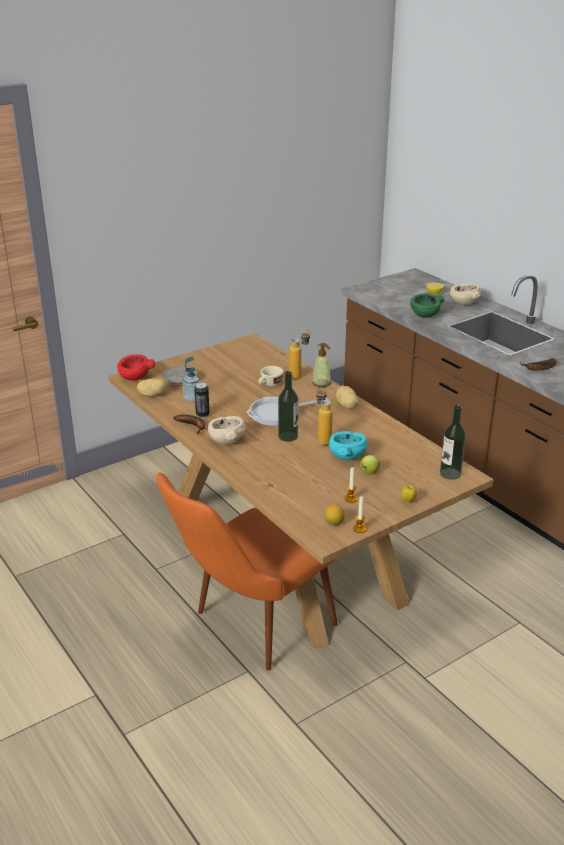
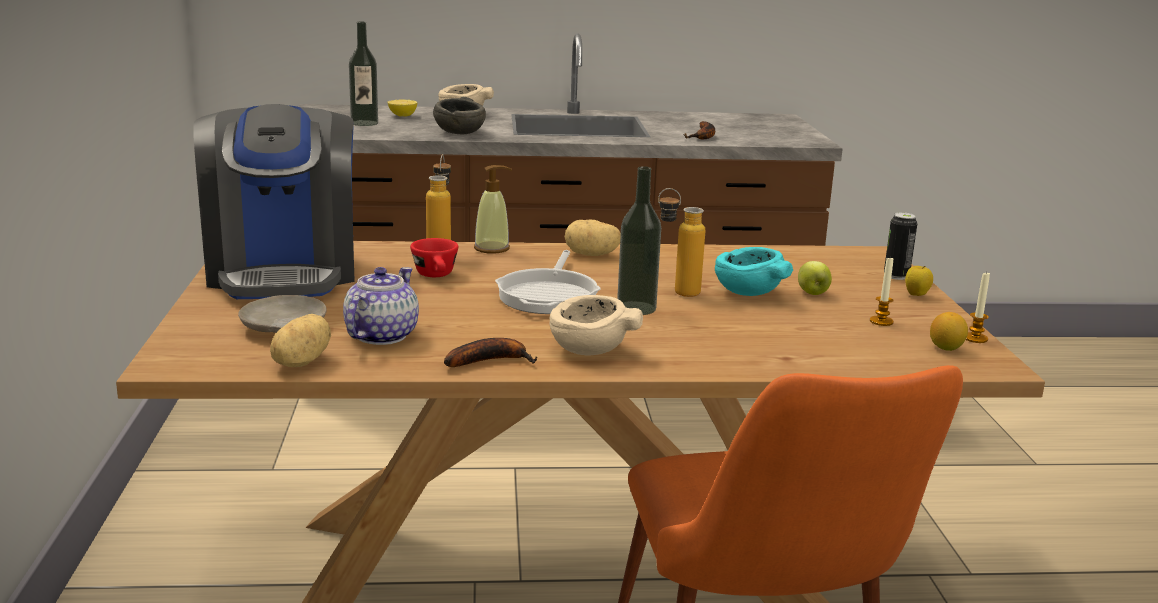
camera: 60 degrees left, 10 degrees down
(134, 377) = (186, 359): red bowl -> none
(192, 398) = (380, 336): soap dispenser -> teapot
(202, 415) = (461, 344): can -> can (896, 276)
(233, 357) = (283, 272): none -> coffee machine
(269, 385) = (436, 276): beige cup -> red cup
(425, 315) = (460, 132): green bowl -> grey bowl
(450, 473) = (860, 258): bottle -> bottle (364, 123)

